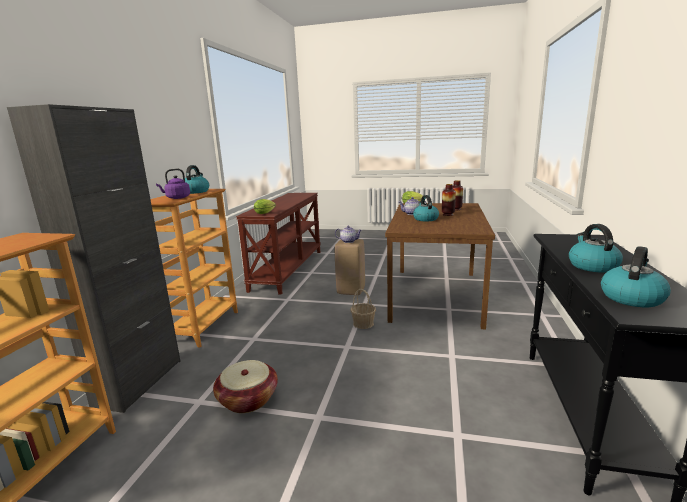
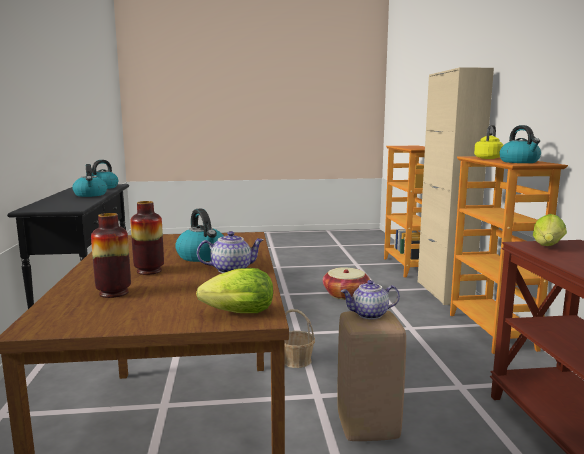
camera: 160 degrees right, 5 degrees down
(139, 382) = (444, 292): black cabinet -> beige cabinet
(177, 198) = (488, 158): purple kettle -> yellow kettle

